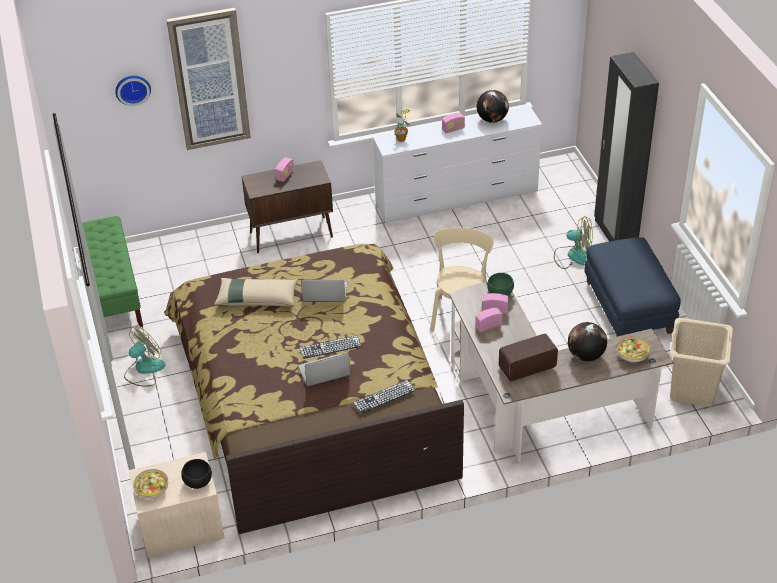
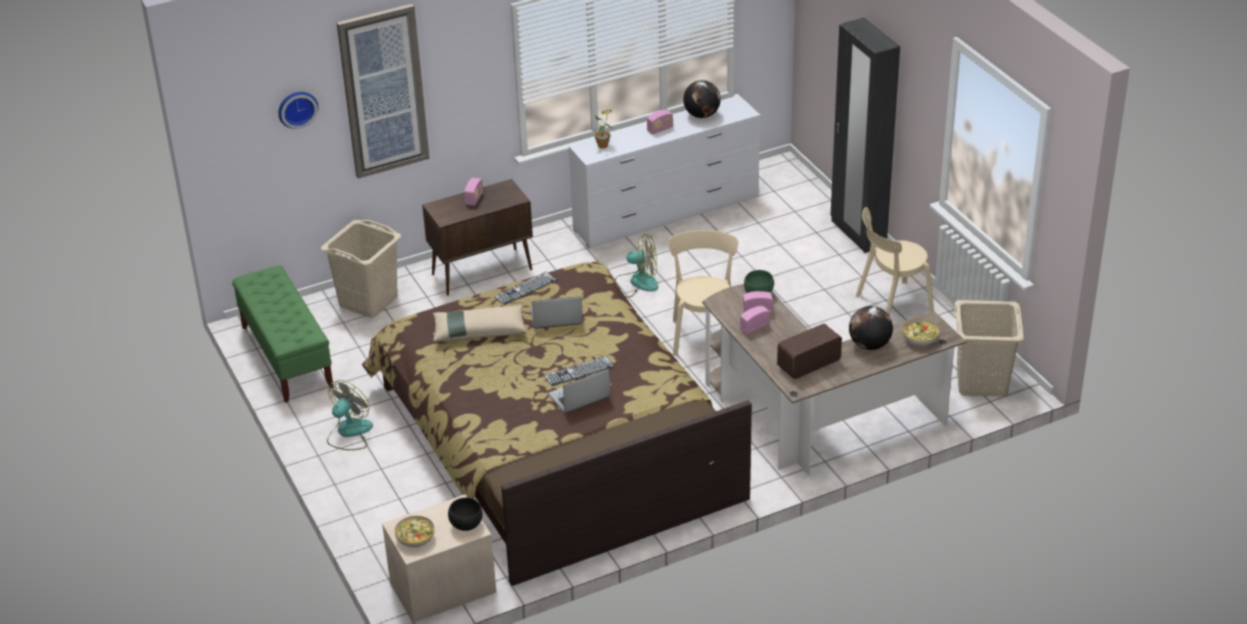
camera: 10 degrees left, 5 degrees down
(192, 251) = (368, 301): none -> beige laundry basket
(384, 396) = (654, 413): keyboard -> keyboard (525, 288)
(573, 256) = (815, 260): fan -> fan (637, 282)
(628, 306) = (891, 305): blue ottoman -> beige chair

